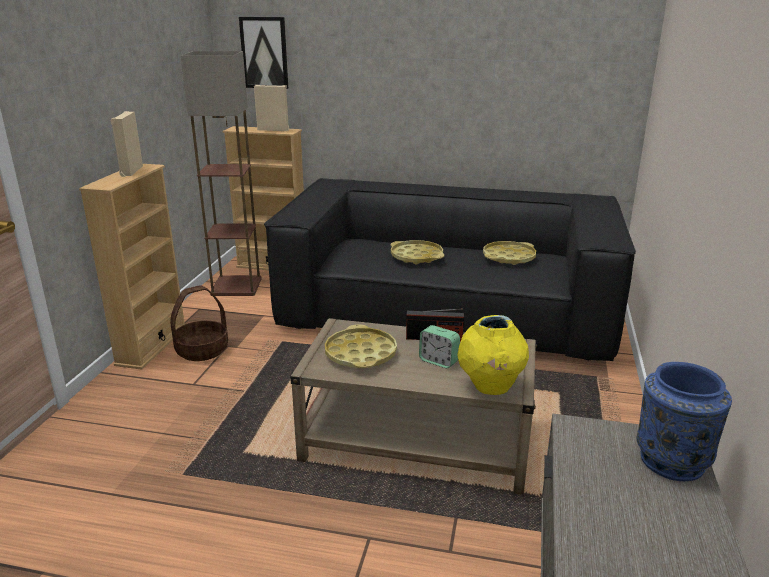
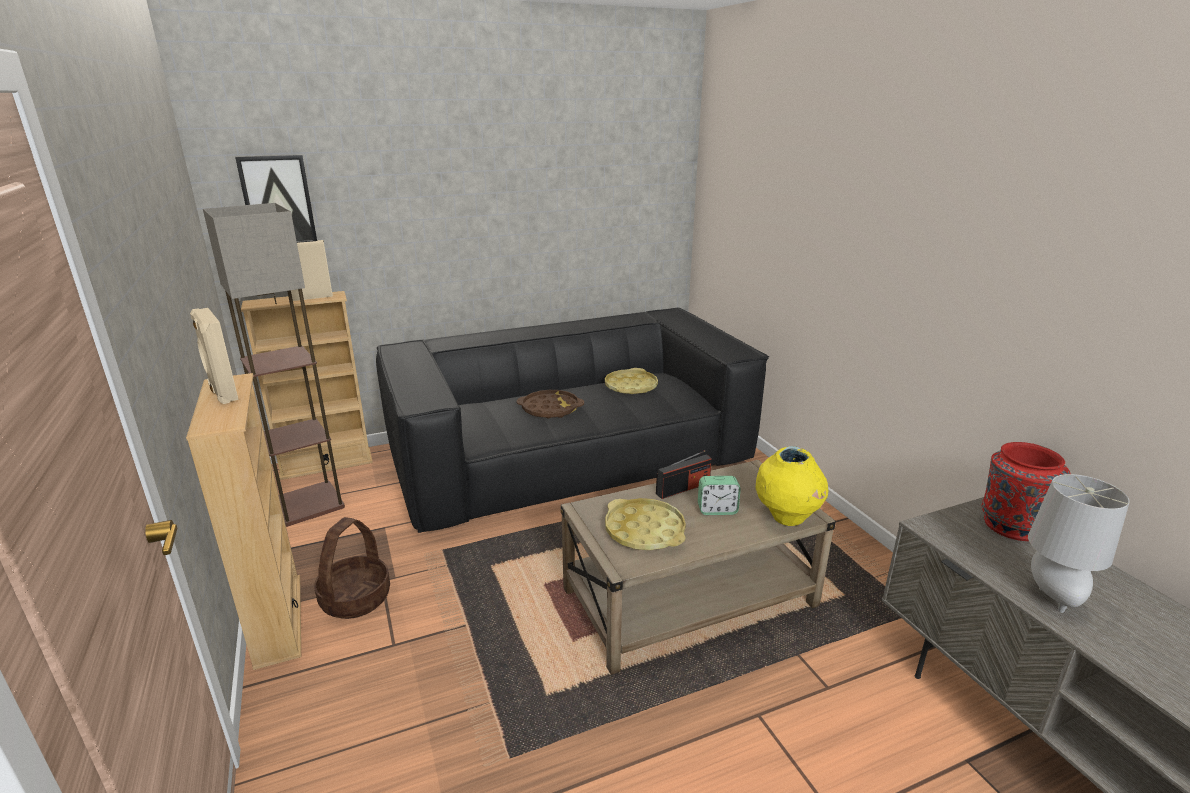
camera: 35 degrees left, 0 degrees up
(416, 256) = (550, 409): yellow tray -> brown tray
(601, 522) = (1051, 597): none -> grey table lamp
(671, 460) = (1011, 525): blue vase -> red vase

